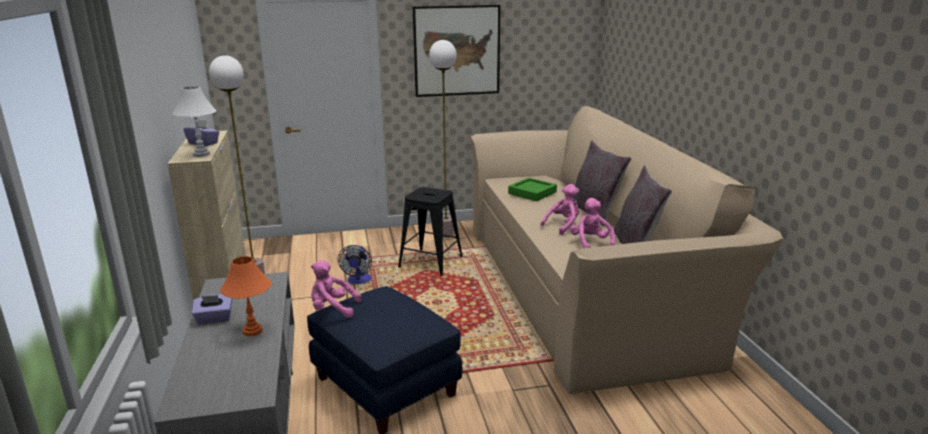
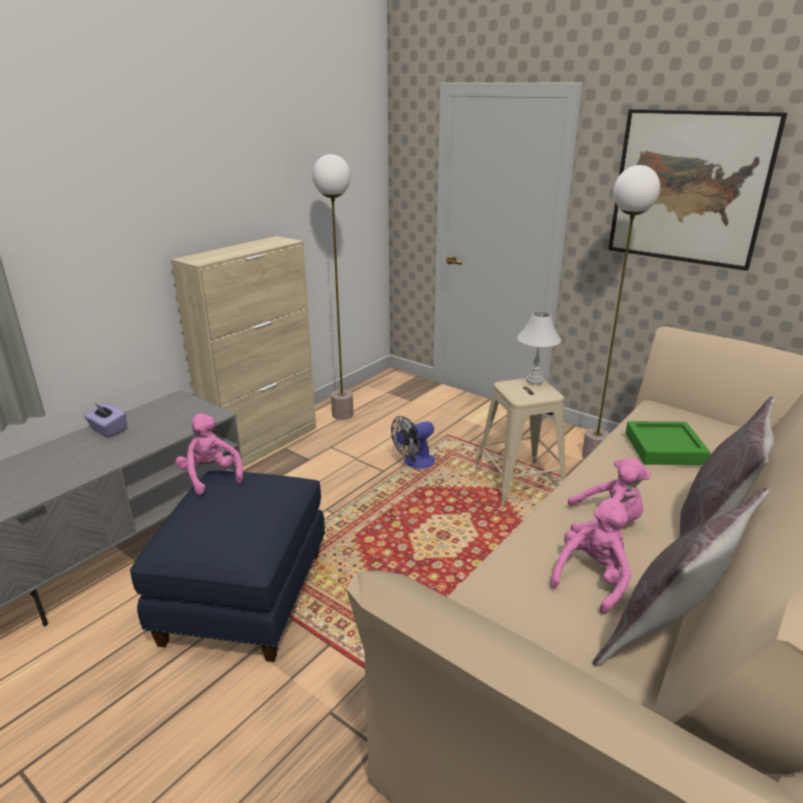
camera: 50 degrees right, 5 degrees up
(201, 154) = (210, 258): white table lamp -> white table lamp (534, 381)
(203, 143) = (246, 248): purple tissue box -> none
(252, 331) = (96, 458): orange table lamp -> none
(430, 262) = (518, 481): black stool -> beige stool

